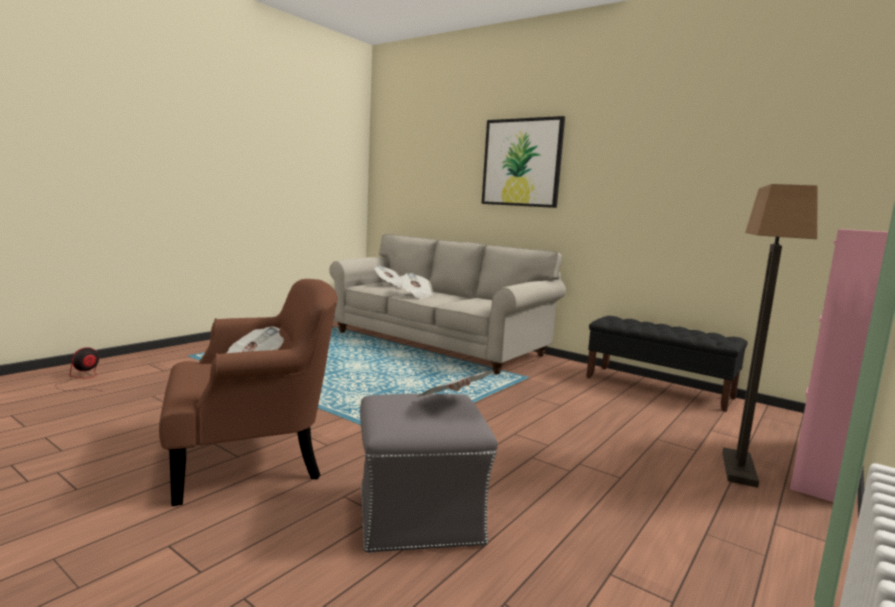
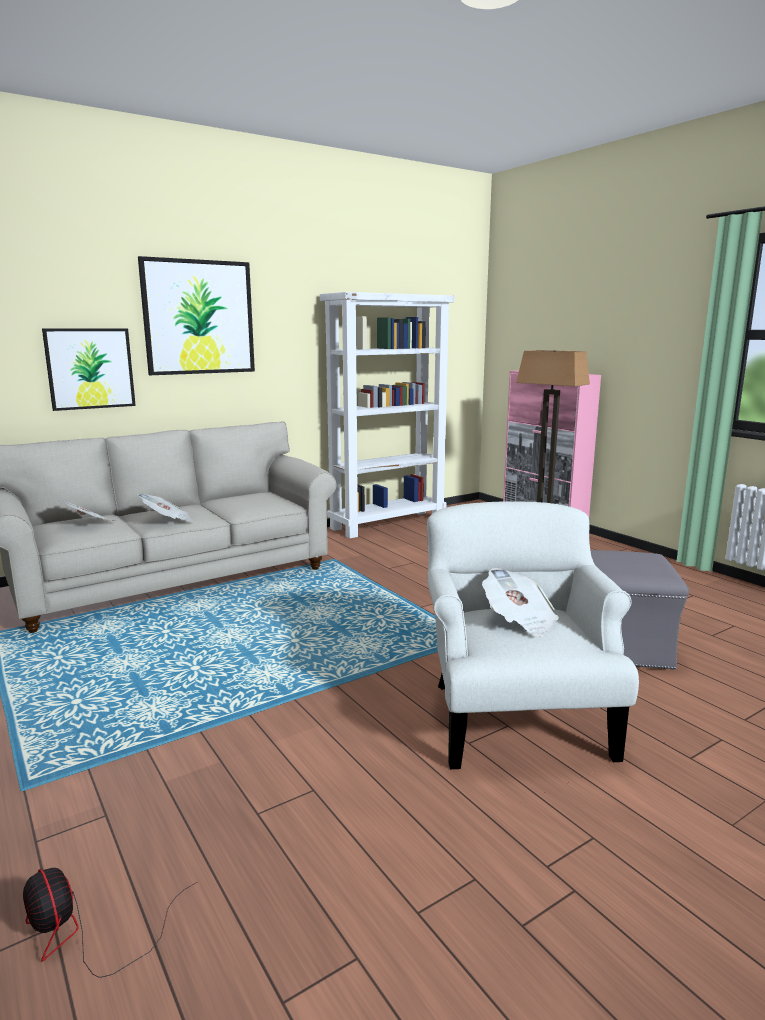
camera: 70 degrees left, 5 degrees up
(252, 458) = (514, 716): brown armchair -> white armchair
(452, 196) = (90, 368): none -> picture
(453, 404) = (614, 553): newspaper -> none
(658, 387) = (388, 523): black bench -> white bookcase

